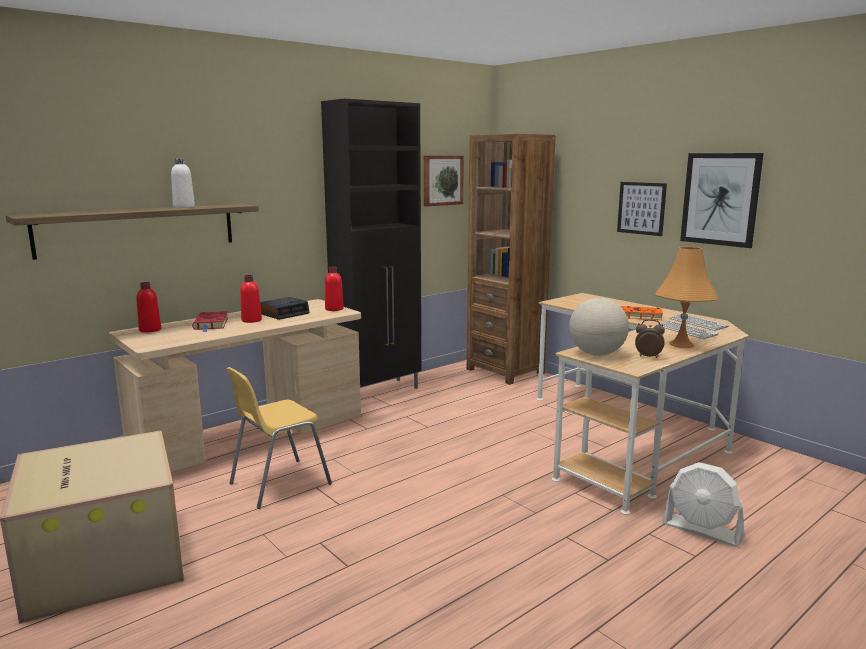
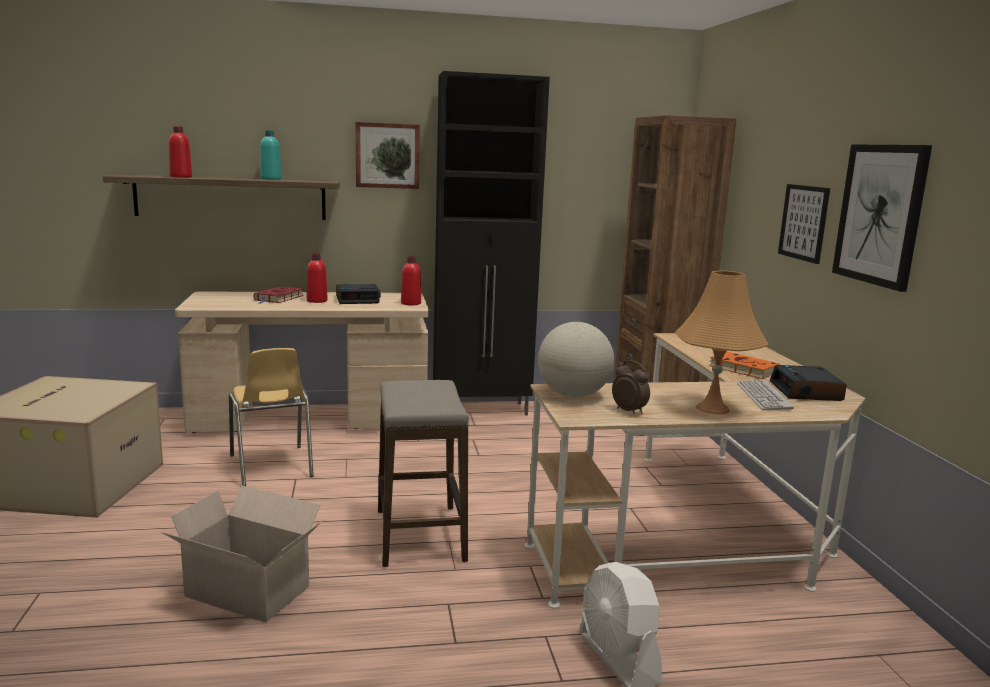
camera: 30 degrees right, 0 degrees up
(150, 330) = (225, 295): red bottle -> red bottle (181, 177)
(184, 207) = (271, 179): white bottle -> turquoise bottle
(278, 484) = (271, 466): yellow chair -> yellow chair turned 105 degrees counterclockwise
(423, 586) = (250, 593): none -> cardboard box
(442, 180) = (605, 172): picture -> picture (387, 155)
(477, 498) = (419, 535): none -> stool
(697, 323) = (806, 391): keyboard -> alarm clock

